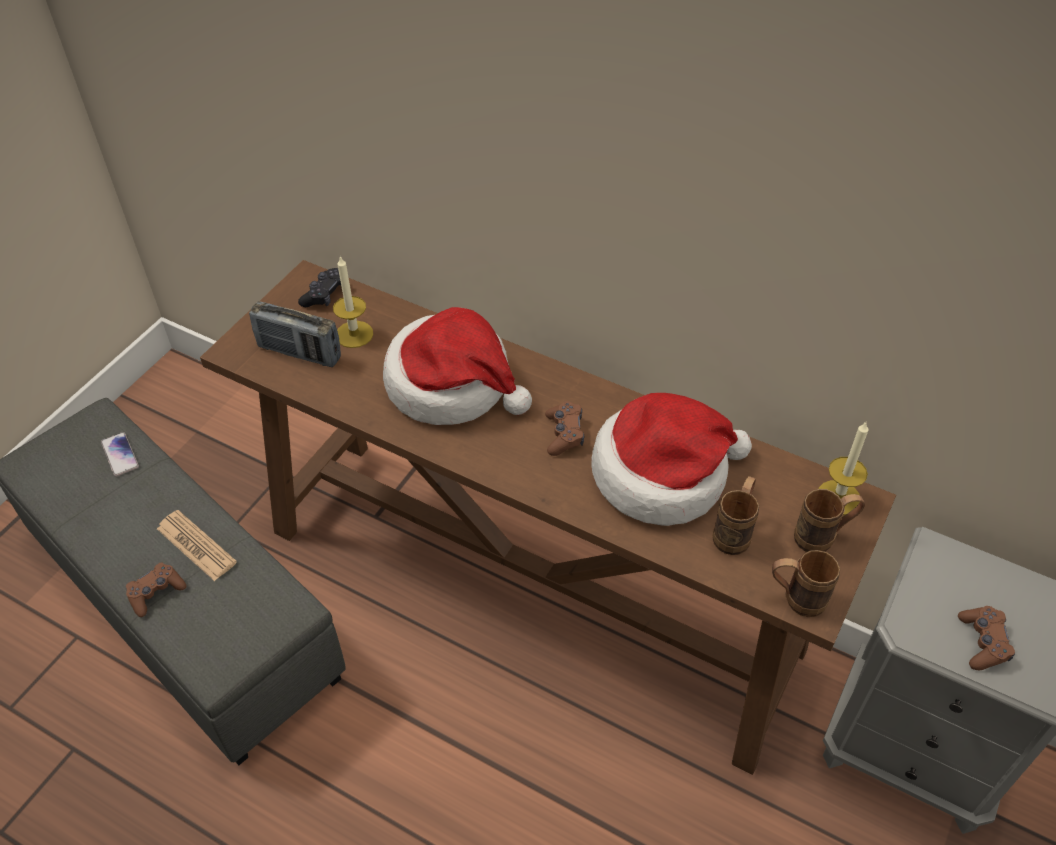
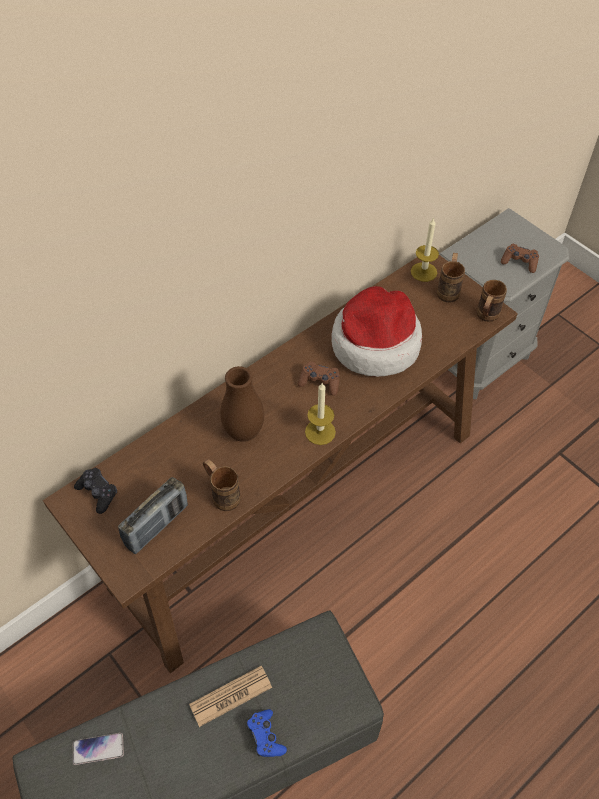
camera: 70 degrees left, 5 degrees up
(156, 593) = (265, 736): brown game controller -> blue game controller
(354, 334) = (157, 482): candle -> candle (320, 432)
(452, 385) = (244, 432): hat -> brown vase
(735, 532) = (431, 326): brown mug -> brown mug (222, 494)

